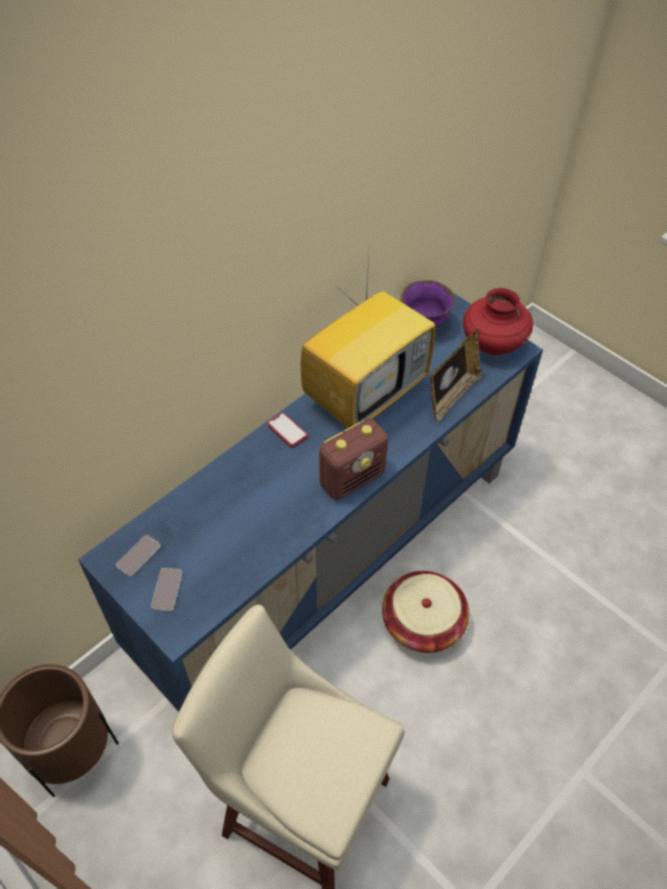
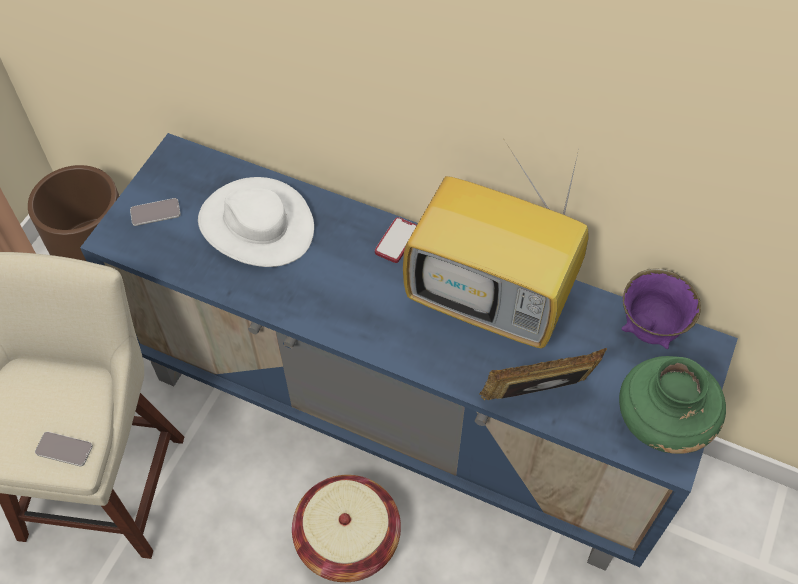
camera: 70 degrees right, 5 degrees up
(138, 556) = (186, 176): phone -> phone (64, 449)
(222, 517) = (256, 225): none -> white hat
(352, 478) = (356, 326): radio -> none
(451, 396) = (537, 396): picture frame -> picture frame turned 150 degrees clockwise
(492, 344) = (661, 422): red vase -> green vase

